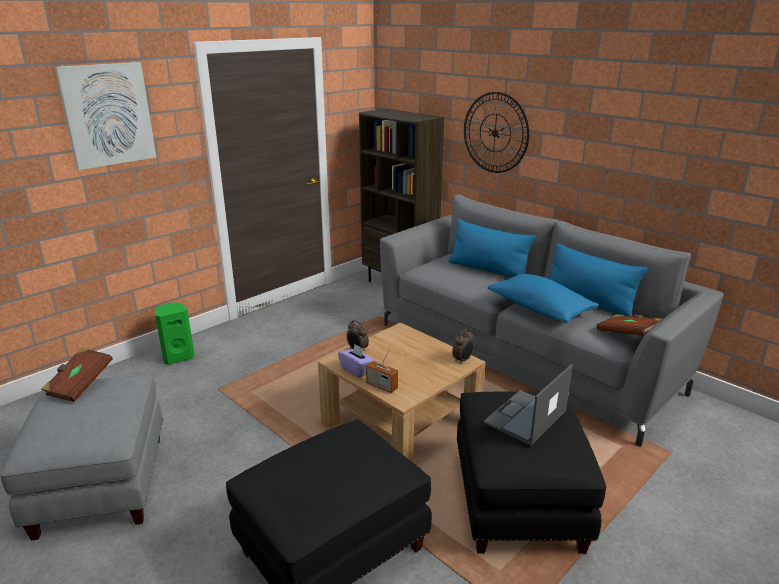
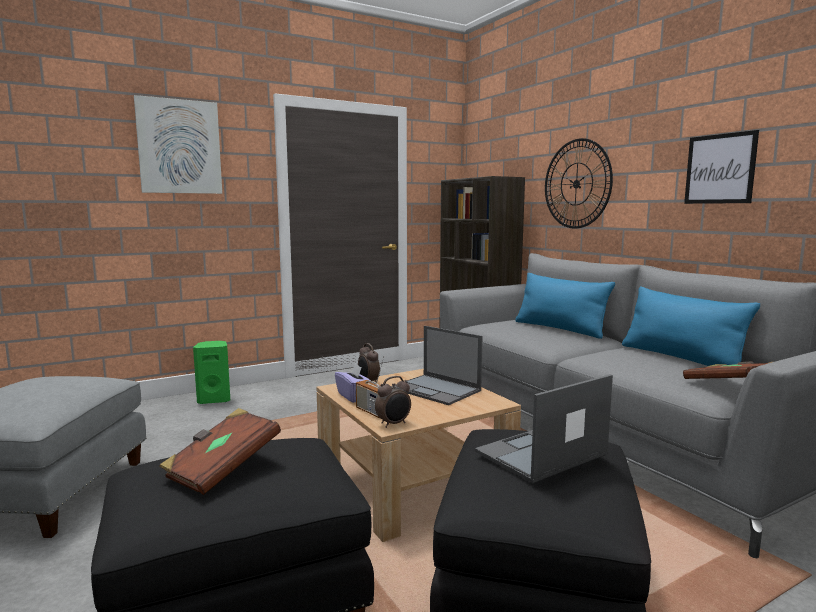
camera: 15 degrees right, 15 degrees down
(80, 384) = (54, 374): brown book -> brown book (222, 468)
(416, 352) = (437, 390): none -> laptop
(463, 360) = (491, 401): alarm clock -> alarm clock (394, 424)
(539, 309) = (610, 359): blue pillow -> none
(620, 146) = (720, 169): none -> picture

